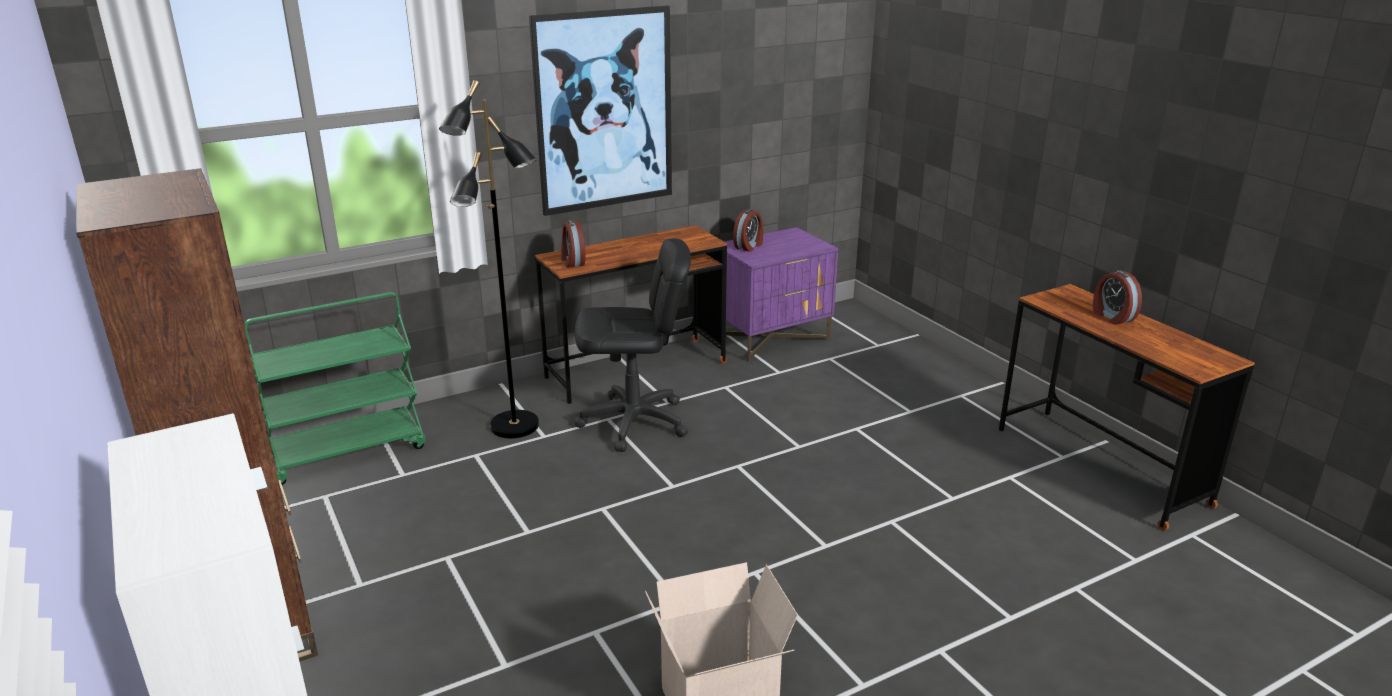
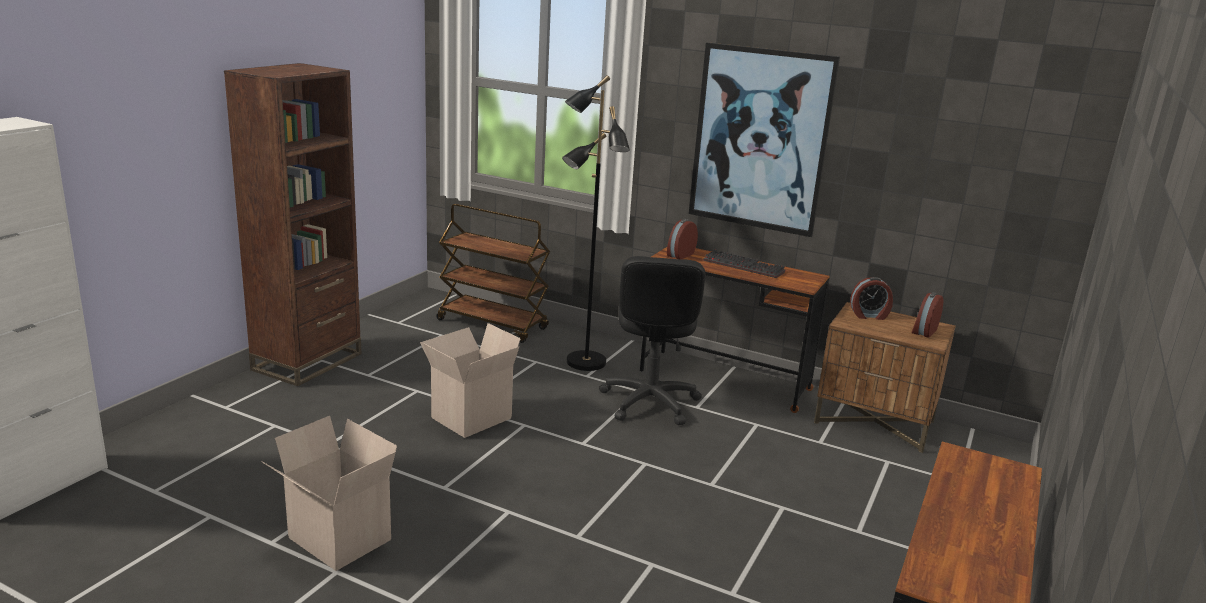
camera: 55 degrees right, 5 degrees down
(348, 451) = (493, 324): green cart -> brown cart
(550, 537) = (471, 417): none -> cardboard box
(634, 422) = (649, 402): black office chair -> black office chair turned 45 degrees clockwise
(636, 246) = (745, 266): none -> keyboard
(772, 338) = (875, 422): purple nightstand -> brown nightstand
(1112, 317) = (989, 505): alarm clock -> alarm clock (924, 331)

